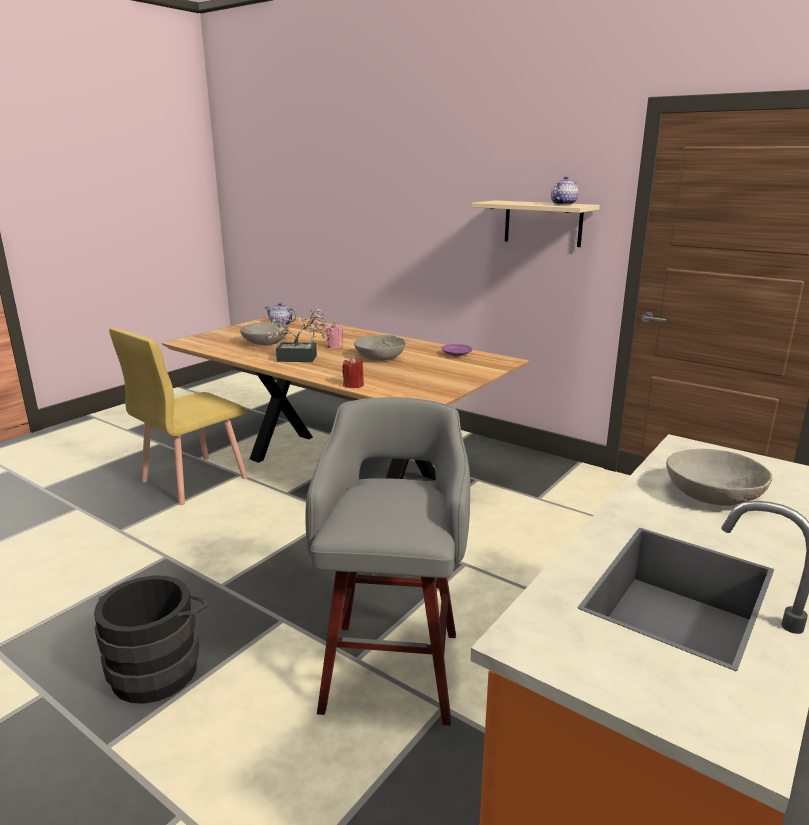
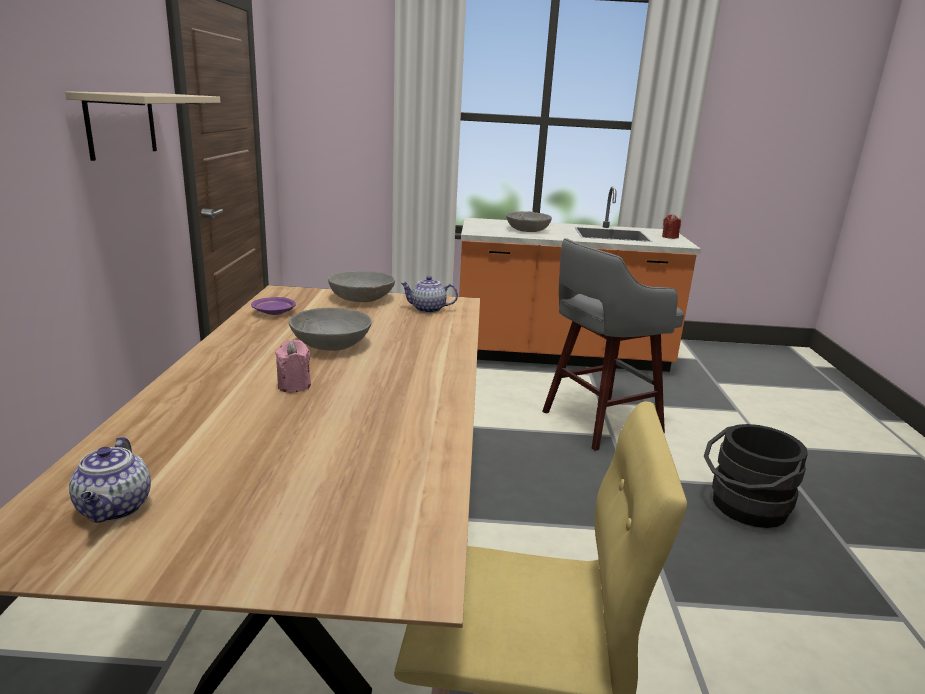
camera: 125 degrees left, 0 degrees up
(265, 343) = (326, 455): grey bowl -> grey bowl (362, 298)
(302, 358) = (393, 389): potted plant -> none
(353, 385) = (459, 334): red candle -> red candle (669, 237)
(563, 204) = (167, 93): teapot -> teapot (427, 310)

